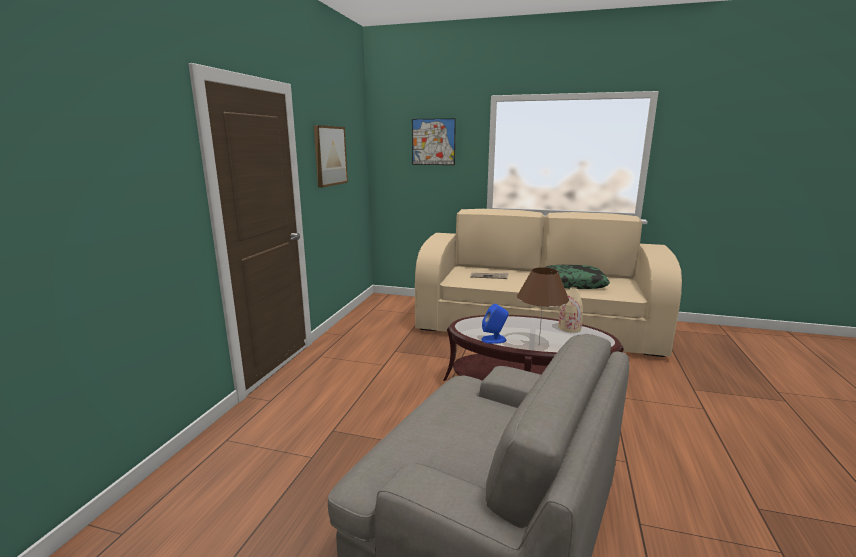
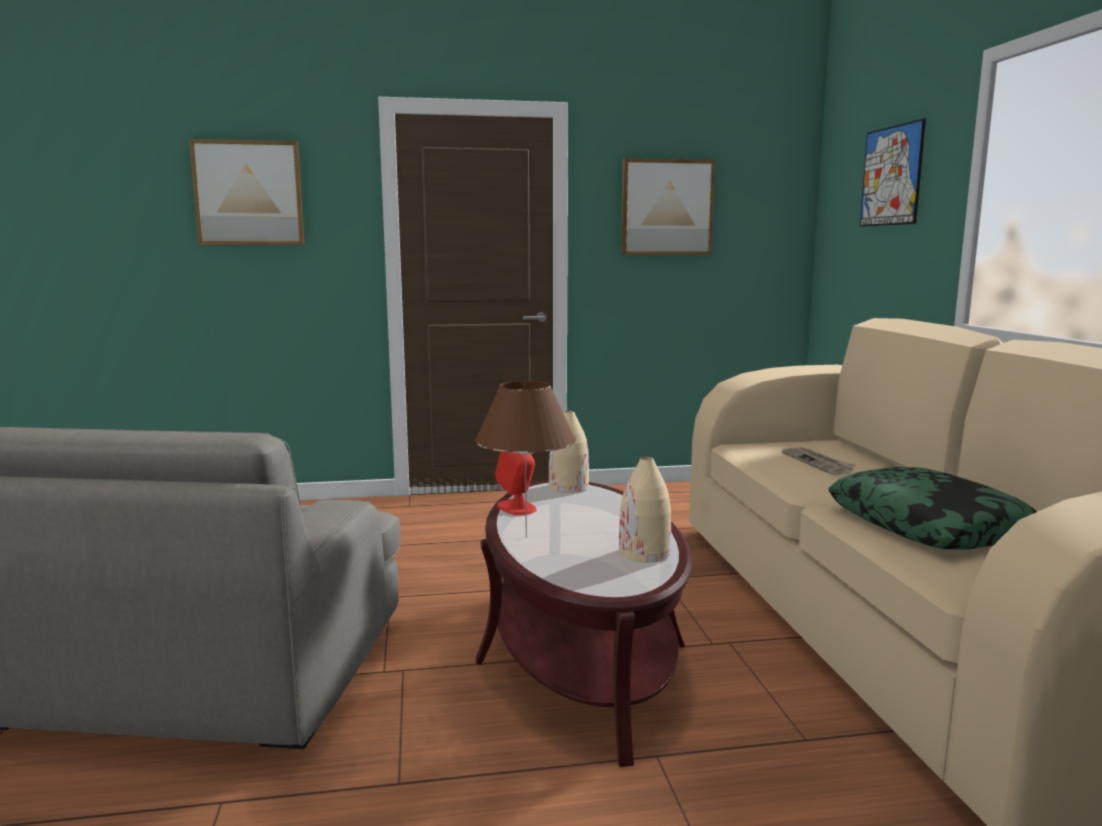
camera: 65 degrees right, 5 degrees down
(94, 158) = (249, 193): none -> picture
(468, 323) = (568, 487): none -> beige vase
(494, 339) = (516, 508): blue speaker -> red speaker

